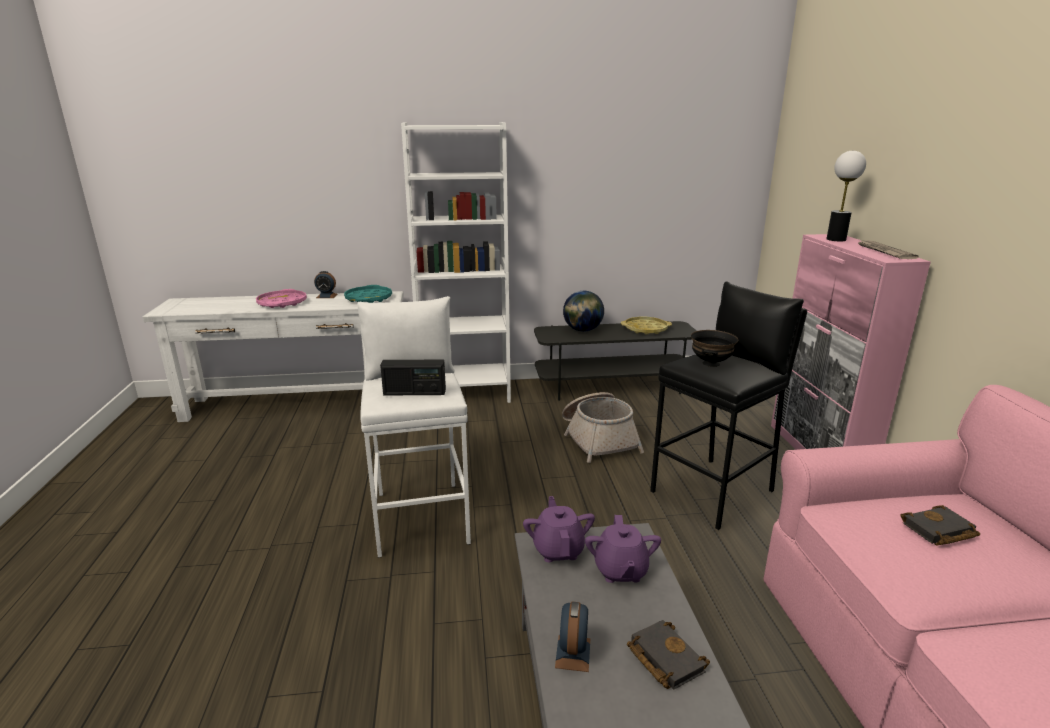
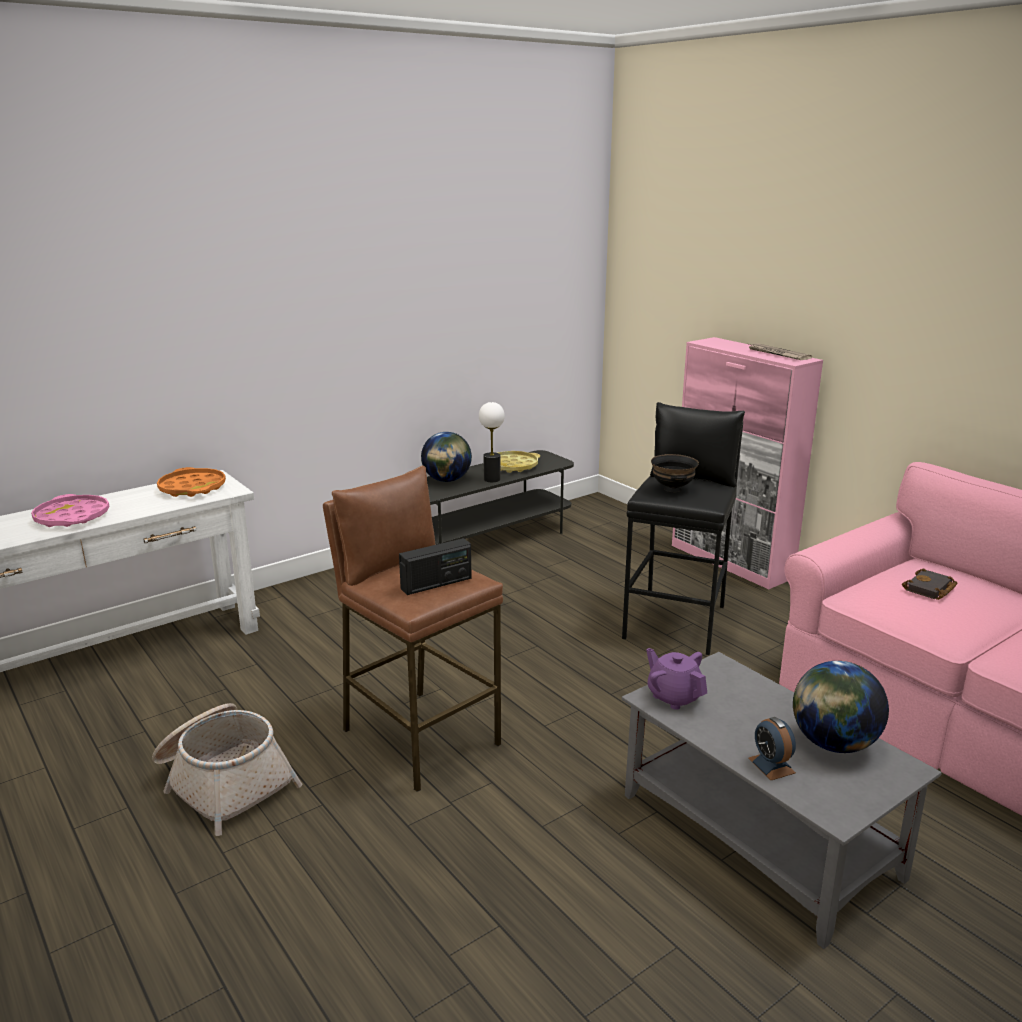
camera: 30 degrees left, 0 degrees up
(326, 296) = (123, 495): alarm clock -> none
(369, 298) = (192, 488): turquoise tray -> orange tray
(421, 517) = (420, 737): white stool -> brown stool
(464, 393) = (320, 590): white bookcase -> none
(598, 439) = (524, 601): basket -> basket (223, 781)
(620, 570) = (739, 695): purple teapot -> none
(663, 658) = (833, 743): black book -> globe
(836, 239) = (722, 345): table lamp -> table lamp (492, 479)

